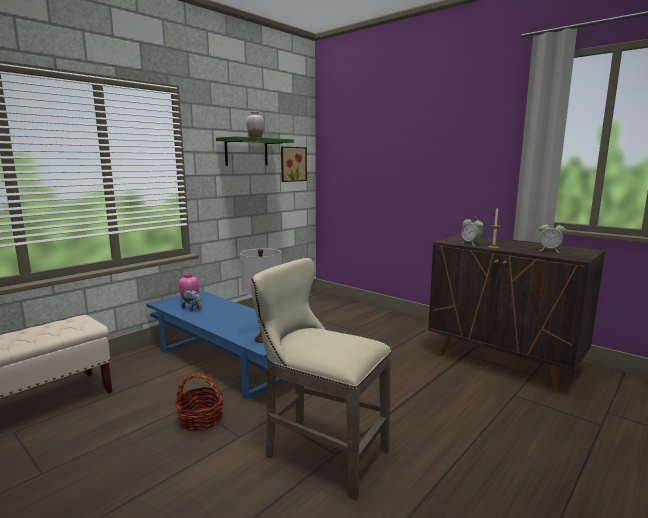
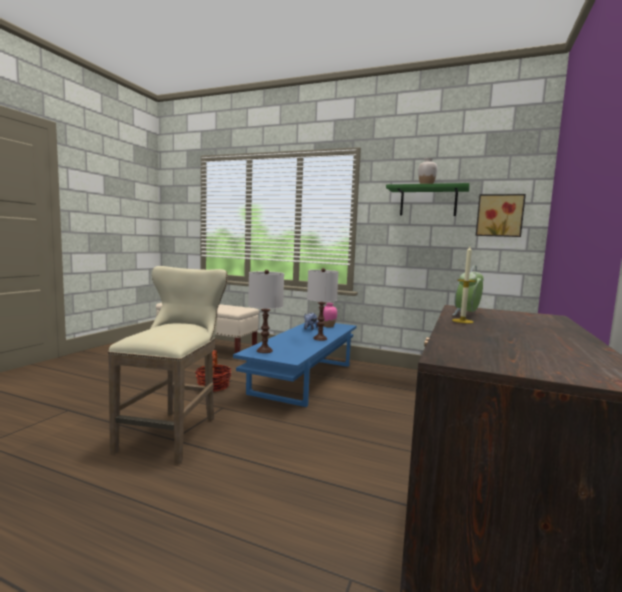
camera: 70 degrees right, 5 degrees down
(238, 311) = (320, 338): none -> white table lamp
(549, 250) = (508, 346): alarm clock -> none

